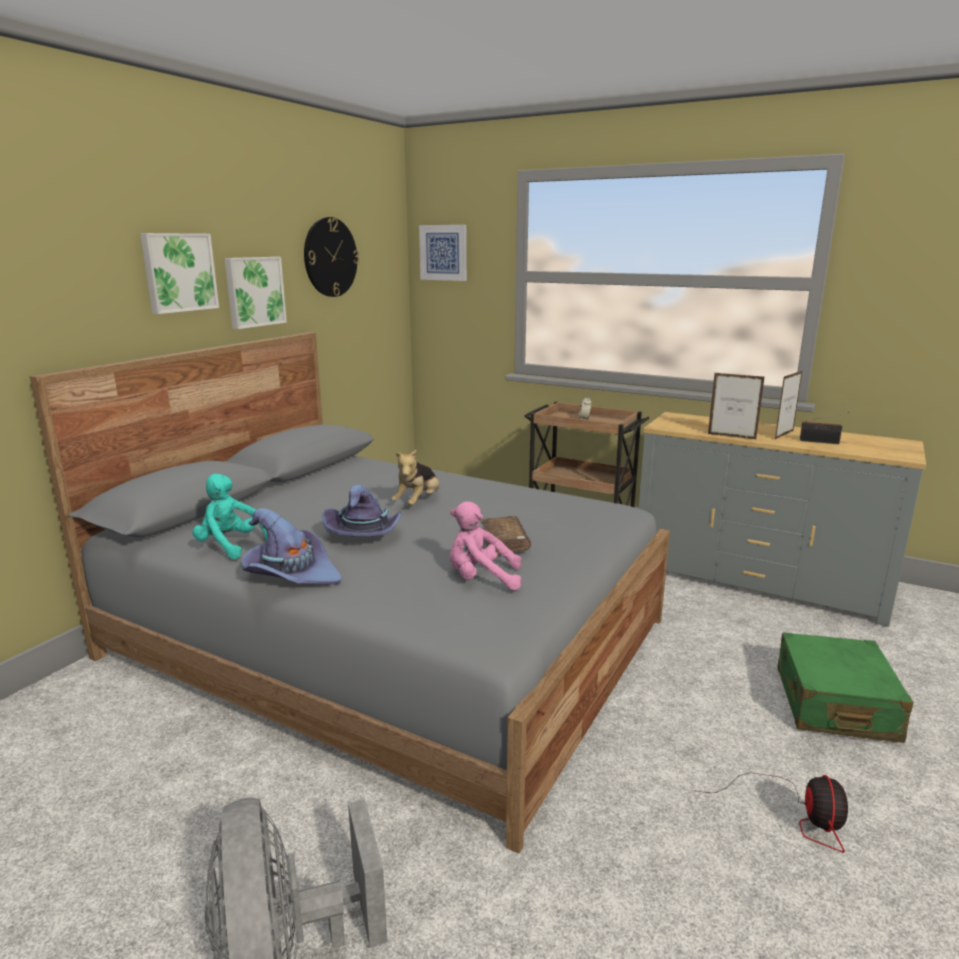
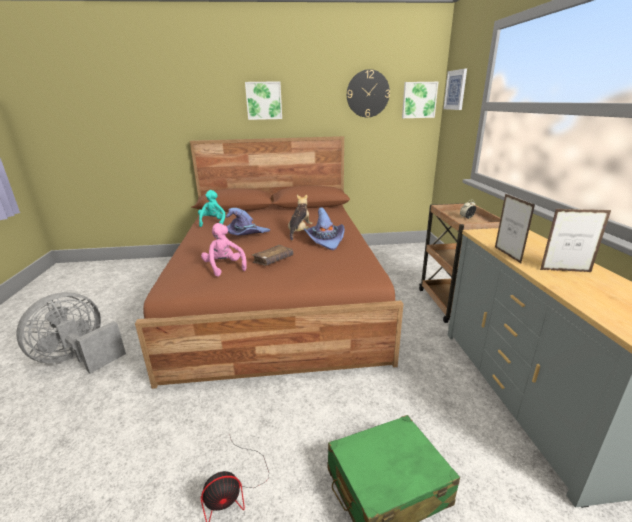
camera: 55 degrees right, 5 degrees up
(254, 291) = (308, 112): picture -> picture (419, 100)
(291, 574) = (196, 237): purple hat -> purple hat (325, 241)
(387, 637) = (277, 295): grey bed -> brown bed
(418, 502) = (299, 232): plush toy -> plush toy turned 120 degrees clockwise
(821, 442) = (583, 288): radio -> none

